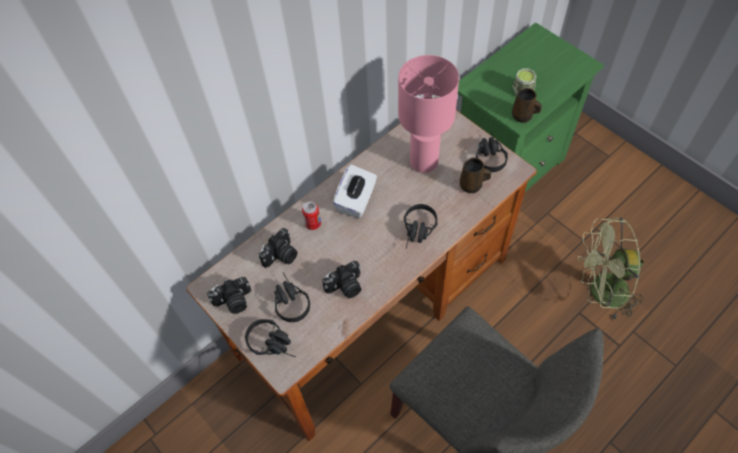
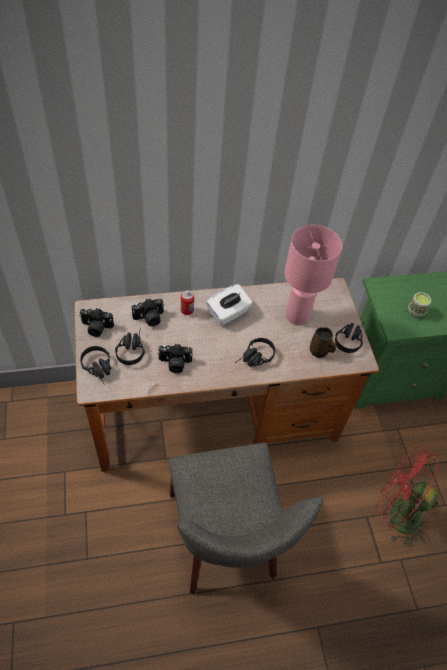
camera: 25 degrees right, 5 degrees down
(523, 116) = (401, 329): brown mug -> none
(600, 292) = (395, 513): green fan -> red fan

